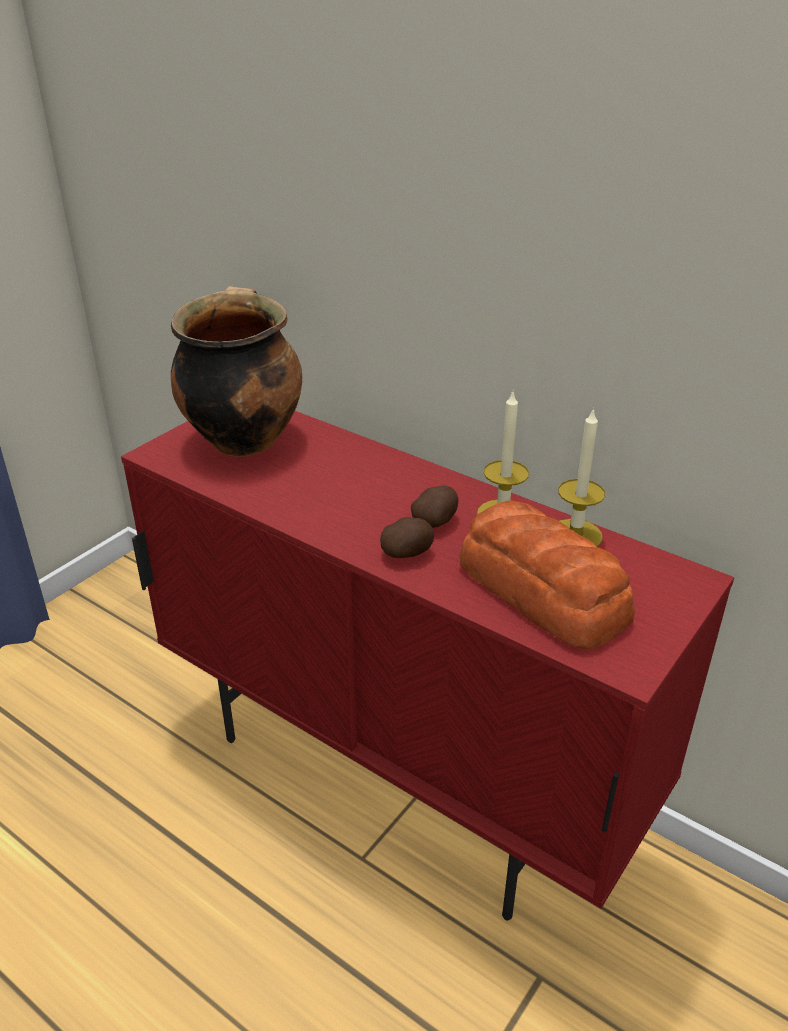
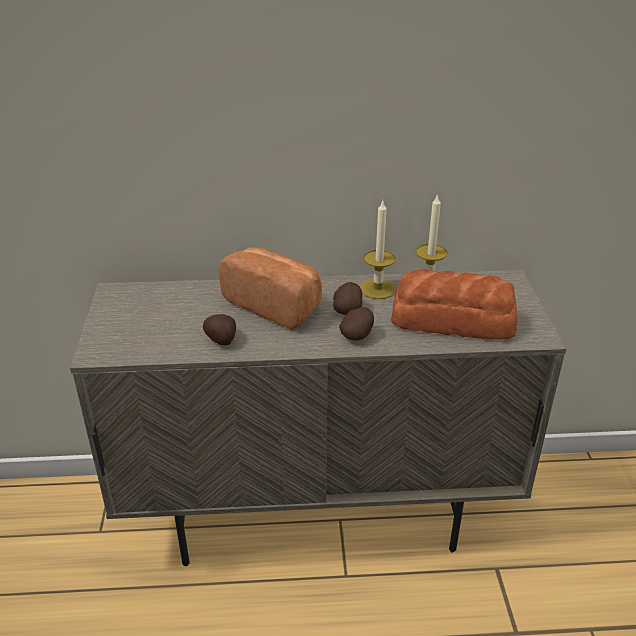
camera: 40 degrees left, 0 degrees up
(243, 438) = (149, 314): cooking pot -> none
(270, 492) = (221, 340): none -> potato
(369, 481) = (276, 304): none -> bread
(399, 776) = (318, 515): red cabinet -> beige cabinet

